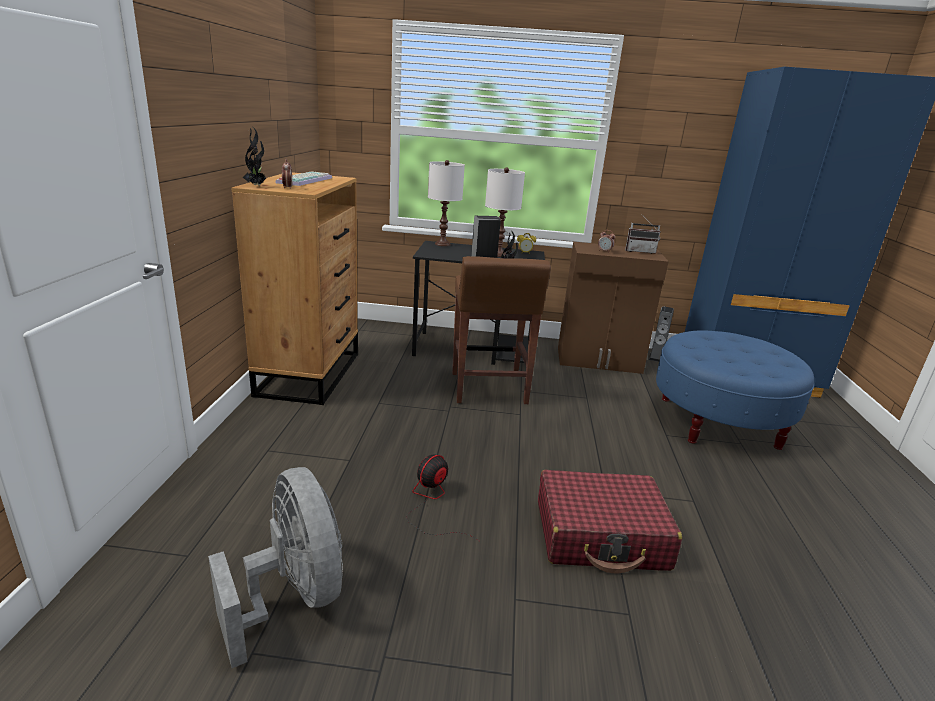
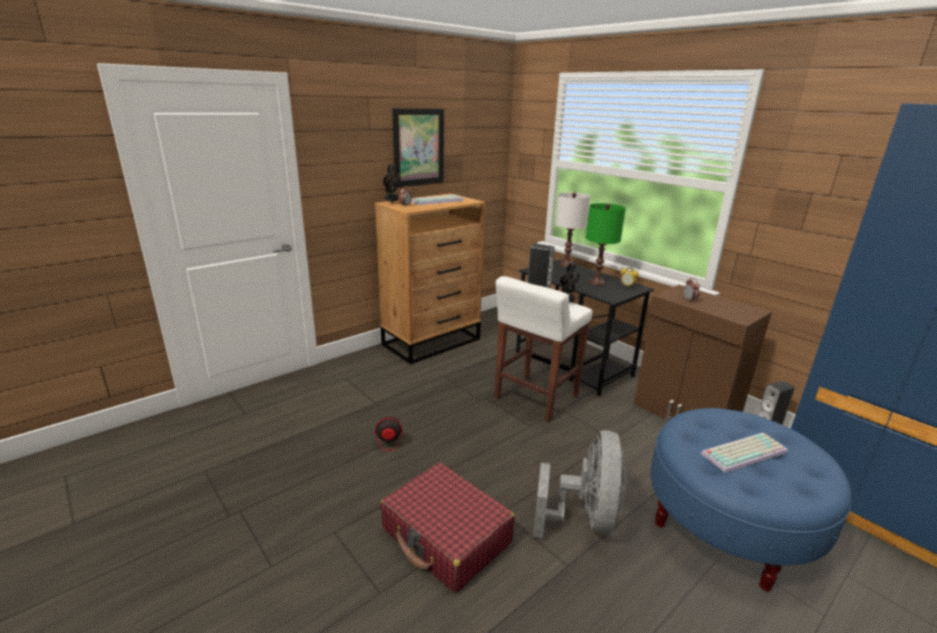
camera: 45 degrees right, 0 degrees up
(258, 105) = (418, 147): none -> picture
(293, 597) = (250, 457): grey fan -> grey fan (585, 517)
(488, 389) = (535, 397): brown stool -> white stool
(498, 254) = (597, 282): white table lamp -> green table lamp
(640, 251) = (737, 309): radio -> none
(736, 354) = (743, 451): none -> keyboard

